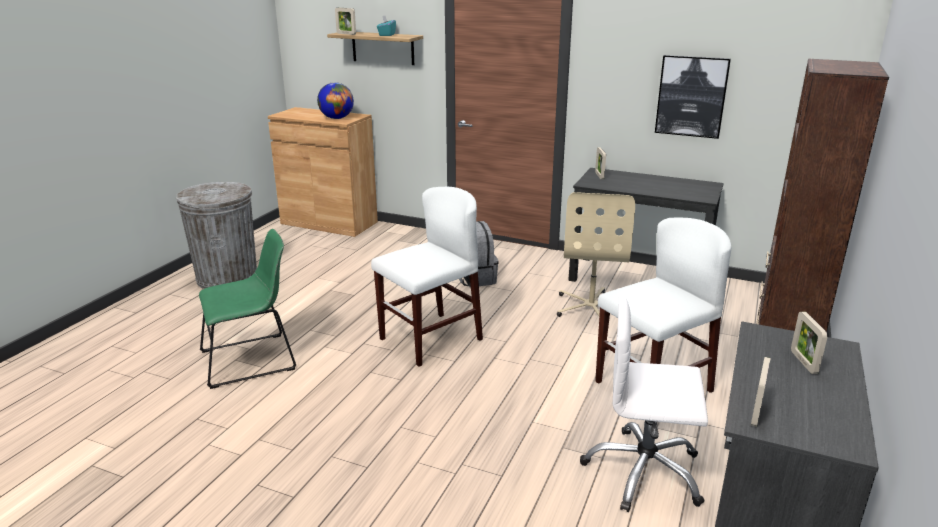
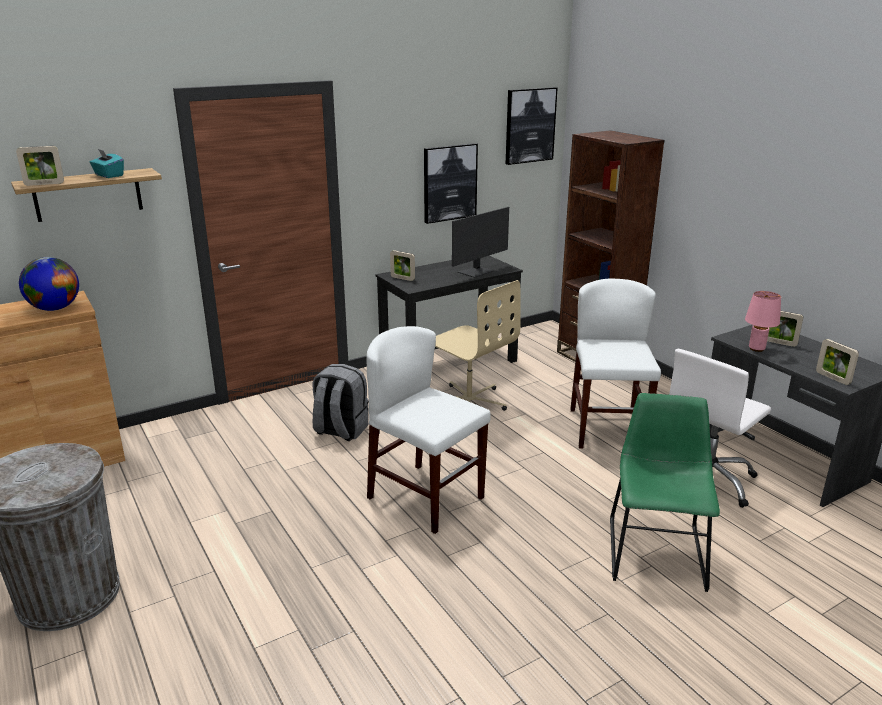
camera: 55 degrees left, 0 degrees up
(253, 359) = (327, 633): green chair -> green chair (655, 549)
(430, 339) = (426, 497): white chair -> white chair turned 45 degrees counterclockwise
(670, 191) = (476, 272): none -> monitor
(756, 352) = (757, 349): none -> pink table lamp
(816, 48) = (529, 125): none -> picture

